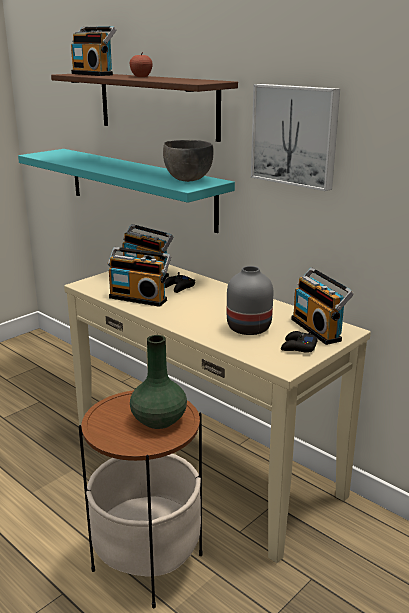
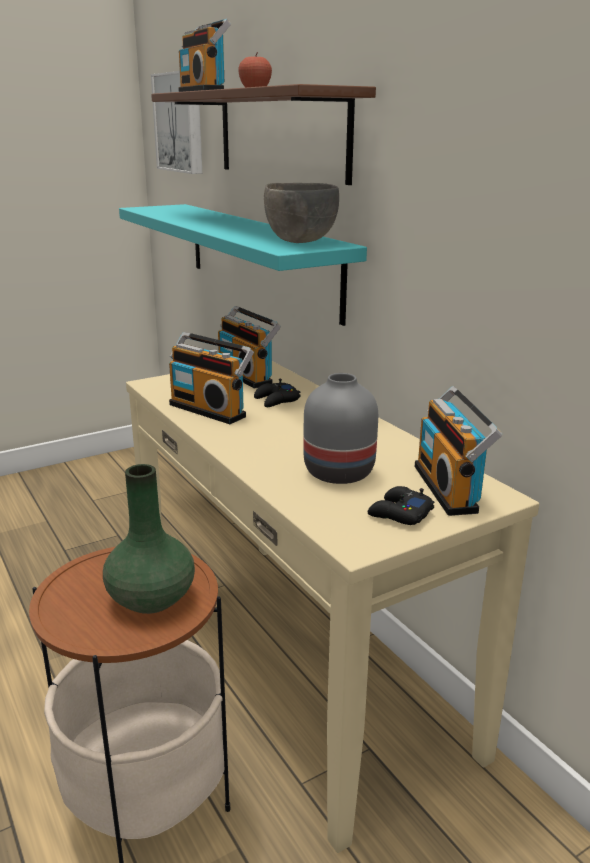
camera: 15 degrees right, 0 degrees up
(295, 135) = (449, 169): picture -> picture (181, 123)

